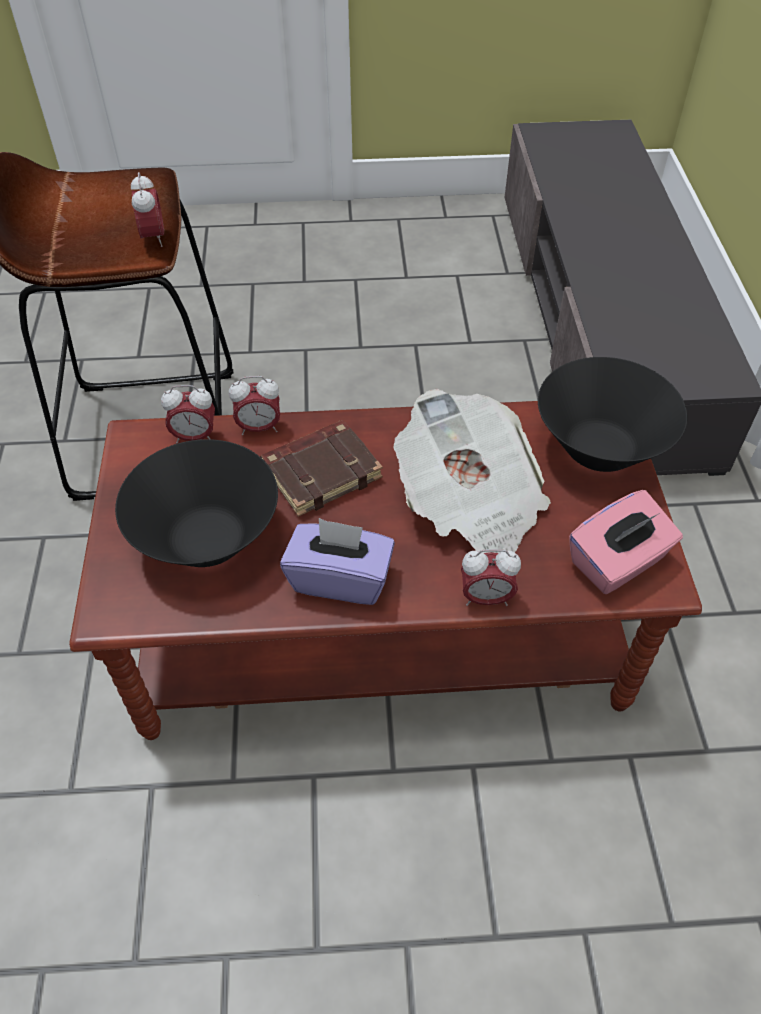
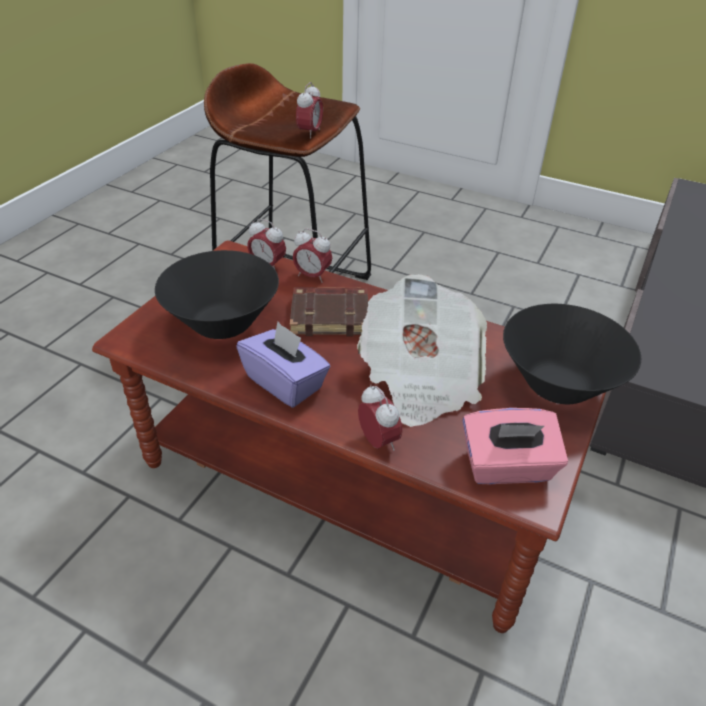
camera: 30 degrees right, 10 degrees down
(486, 598) = (378, 441): alarm clock -> alarm clock turned 150 degrees counterclockwise

